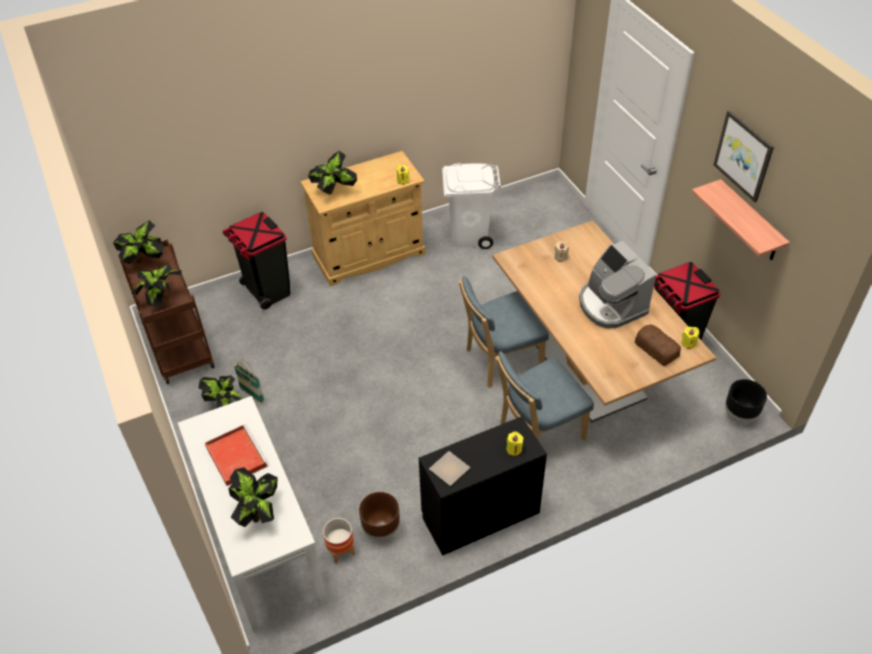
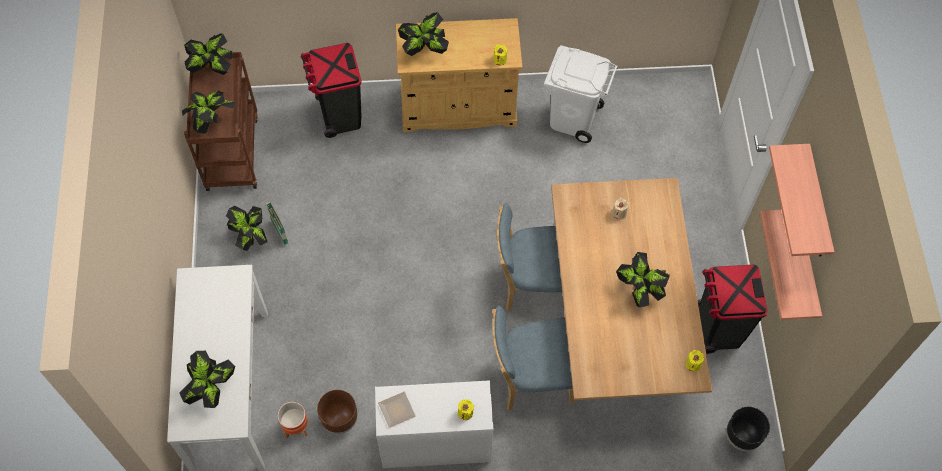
camera: 20 degrees right, 15 degrees up
(235, 456) = (214, 323): red tray -> none
(479, 514) = (435, 441): black dresser -> white dresser
(611, 305) = (639, 290): coffee machine -> potted plant
(656, 349) = (657, 358): bread -> none
(744, 155) = (816, 206): picture -> shelf

